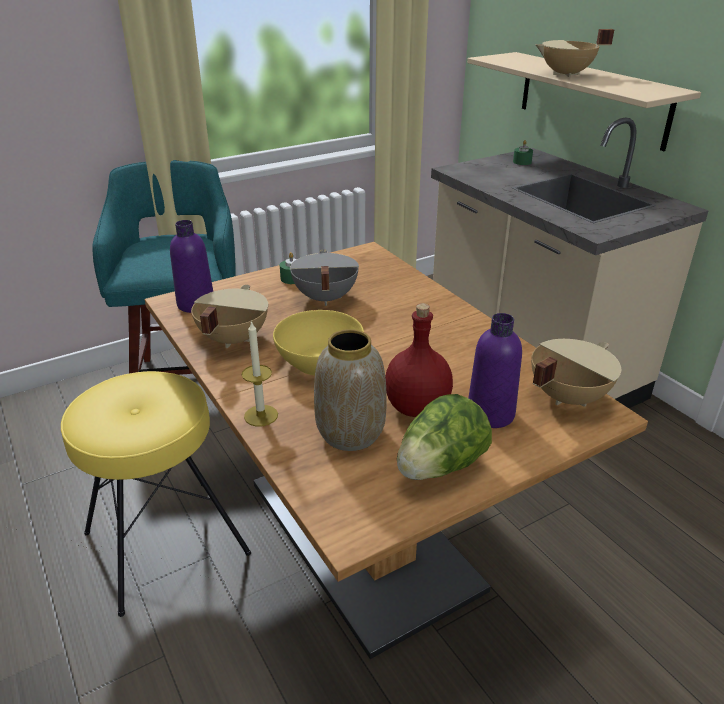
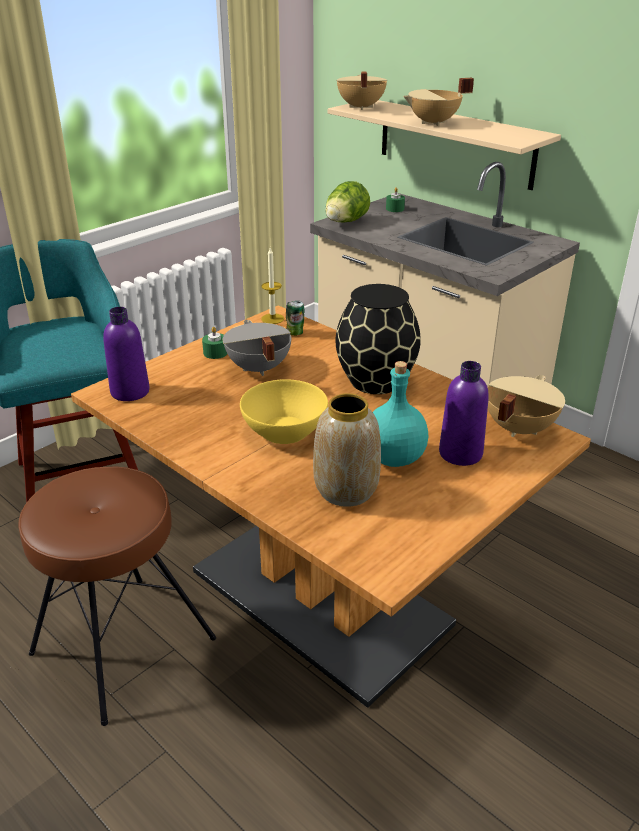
camera: 15 degrees left, 0 degrees up
(165, 542) = (122, 645): yellow stool -> brown stool
(232, 339) = (187, 421): beige cooking pot -> beige cooking pot (360, 107)
(261, 415) = (255, 488): candle -> candle (272, 319)
(377, 269) = (295, 333): none -> can
(416, 408) = (394, 459): red bottle -> turquoise bottle
(435, 325) = (376, 380): none -> black vase
(440, 467) = (438, 506): lettuce -> lettuce (345, 222)

